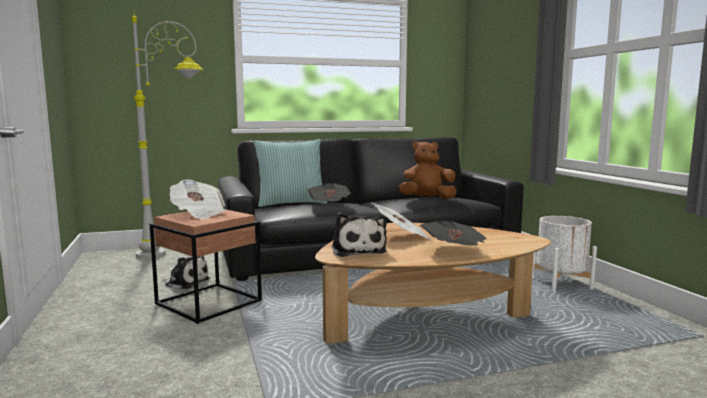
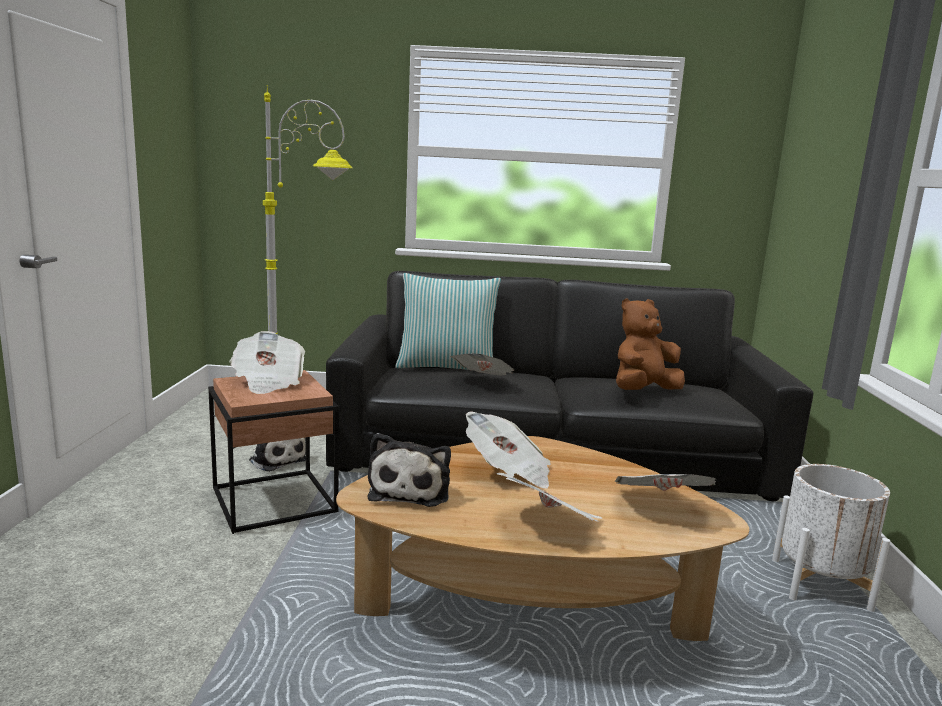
camera: 20 degrees right, 5 degrees up
(427, 199) = (643, 391): brown plush toy -> brown plush toy turned 45 degrees counterclockwise
(498, 238) = (660, 506): none -> newspaper

